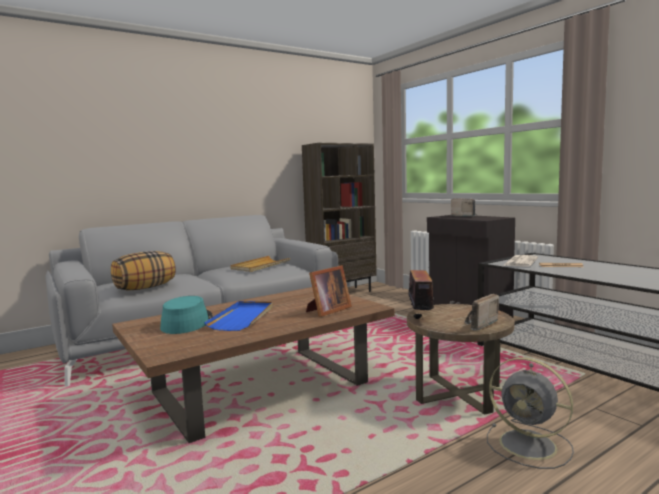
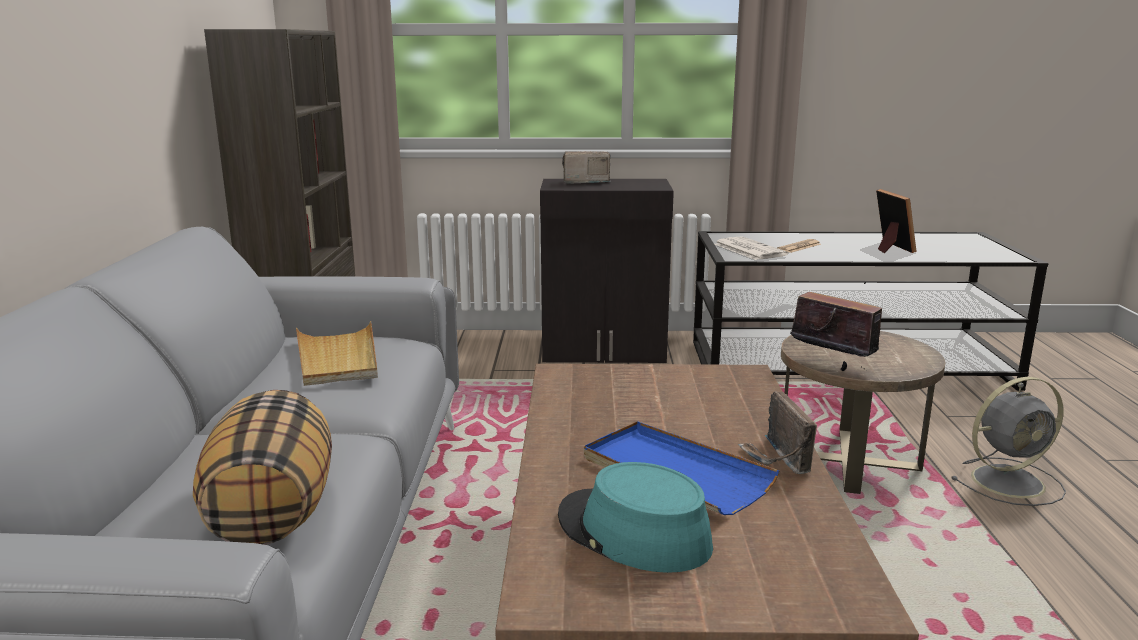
camera: 55 degrees left, 10 degrees up
(327, 311) = (724, 403): picture frame -> picture frame (889, 247)
(477, 324) = (906, 354): radio -> radio (776, 458)

